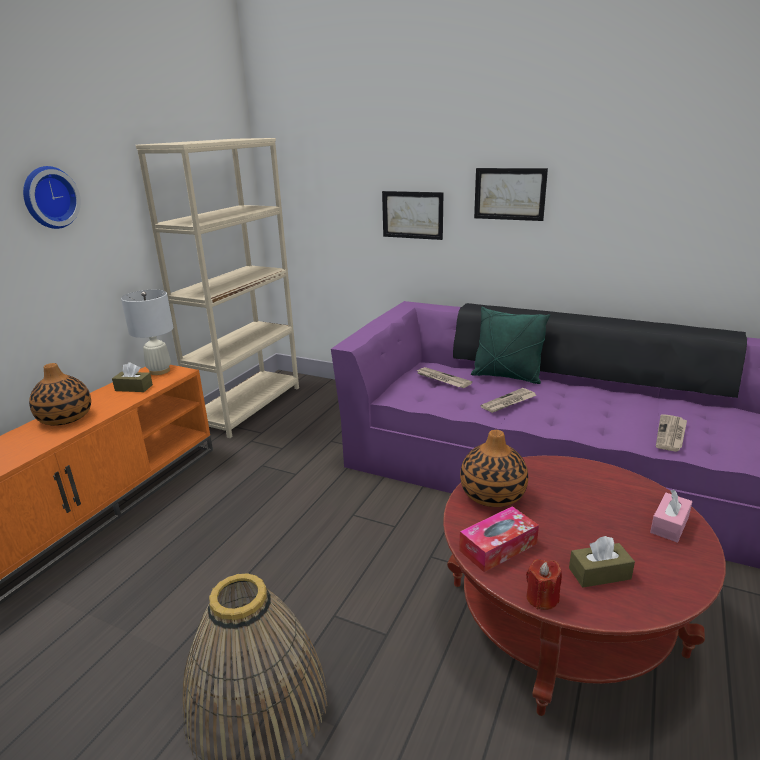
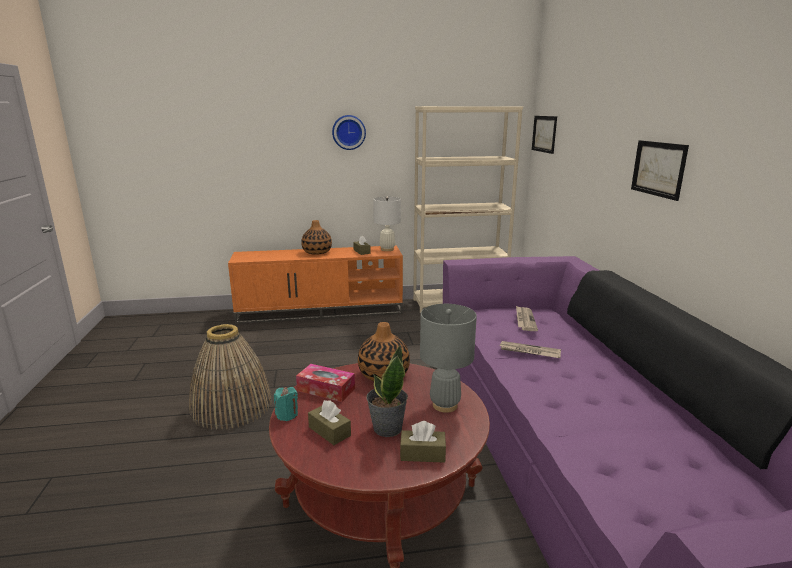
camera: 55 degrees right, 5 degrees down
(412, 215) = (597, 179): picture -> picture (544, 134)
(506, 376) = (585, 344): green pillow -> none
(542, 598) = (287, 415): red candle -> turquoise candle
(583, 480) = (444, 405): none -> grey table lamp
(611, 530) = (387, 428): none -> potted plant
(669, 525) = (422, 454): pink tissue box -> brown tissue box
(671, 435) = (593, 437): newspaper -> none

